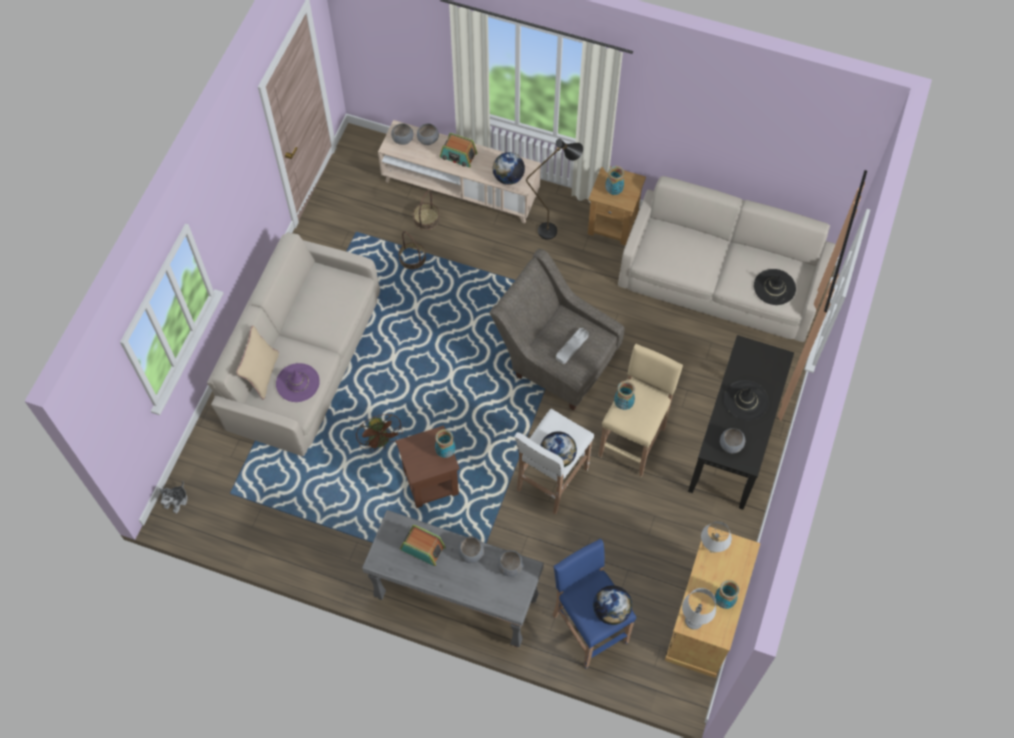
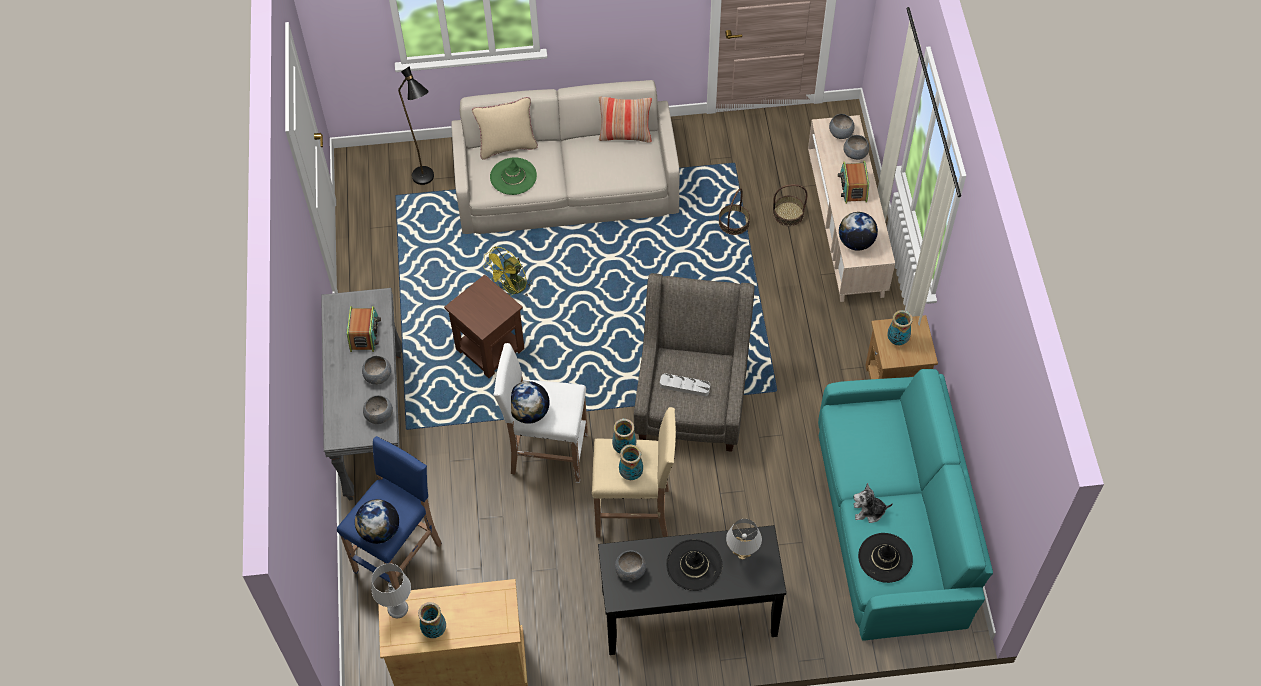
camera: 65 degrees right, 5 degrees down
(176, 500) = (368, 160): plush toy -> plush toy (869, 511)
(297, 383) = (513, 176): purple hat -> green hat
(307, 284) = (625, 135): none -> pillow
(381, 442) = (511, 289): brown fan -> yellow fan
(445, 451) = (494, 320): vase -> vase (631, 473)
(554, 230) = (850, 332): black floor lamp -> black floor lamp (427, 181)
(711, 549) = (489, 595): white table lamp -> white table lamp (742, 556)
(722, 278) = (893, 521): beige sofa -> turquoise sofa

